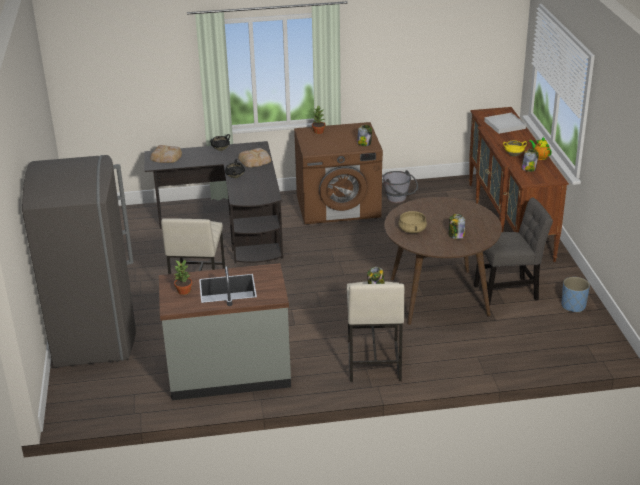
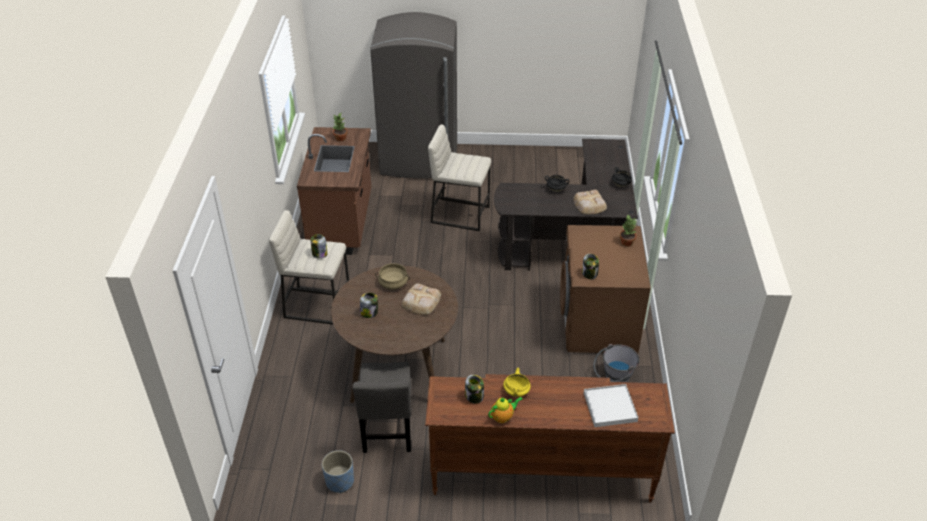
camera: 100 degrees right, 10 degrees up
(166, 157) = (607, 151): bread -> bread (420, 302)
(229, 372) = (342, 223): grey counter -> brown counter

